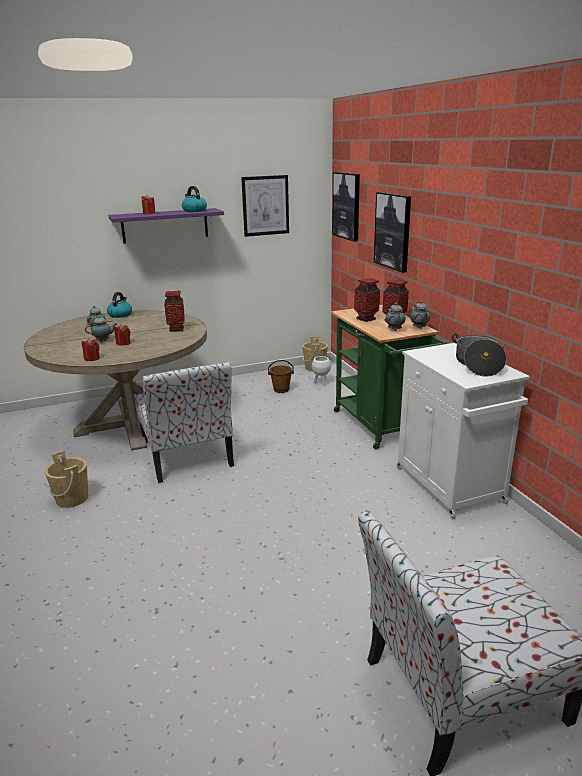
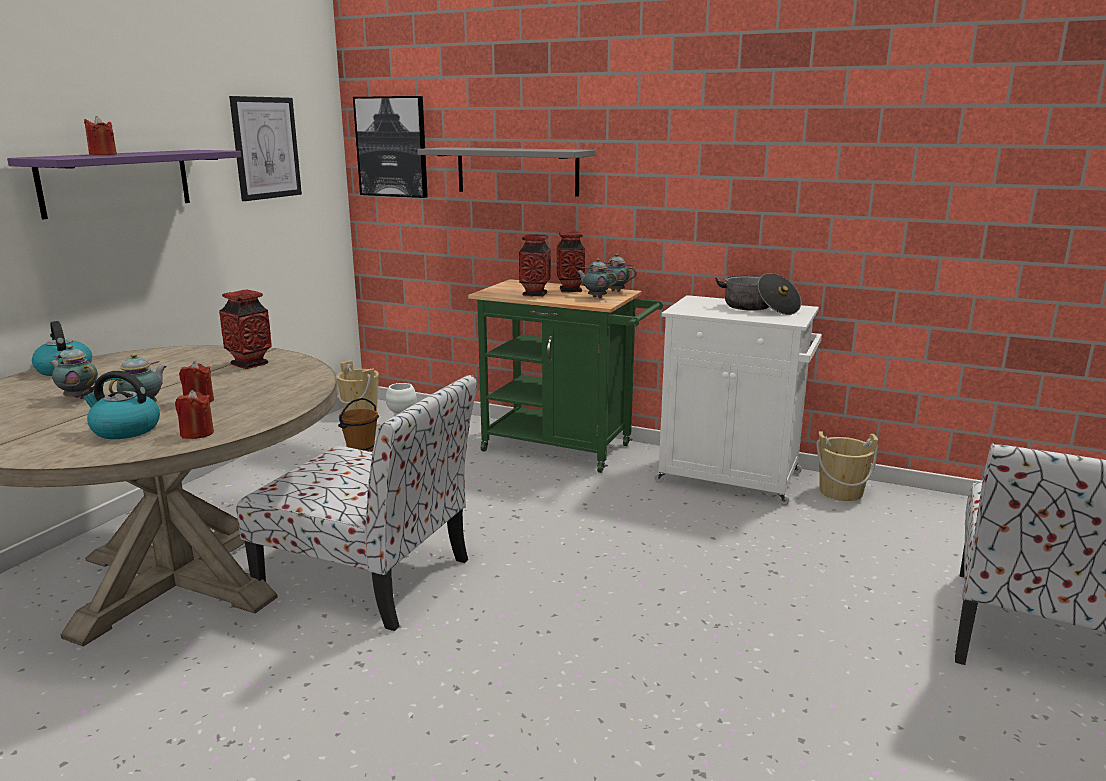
camera: 45 degrees left, 5 degrees down
(72, 498) = (276, 730): beige bucket -> beige bucket (840, 492)
(194, 211) = (180, 151): kettle -> kettle (124, 430)
(393, 231) = (517, 171): picture -> grey shelf

